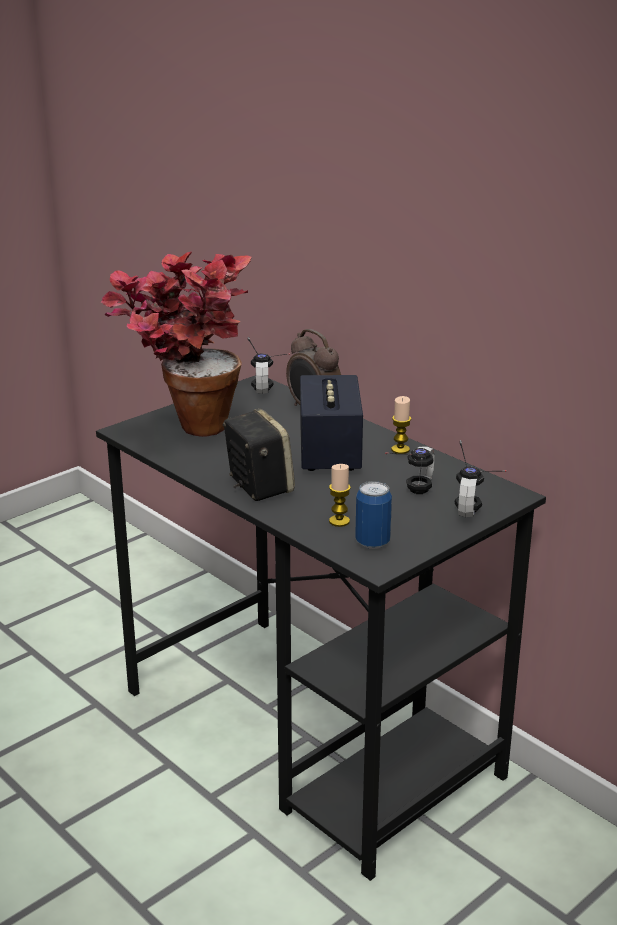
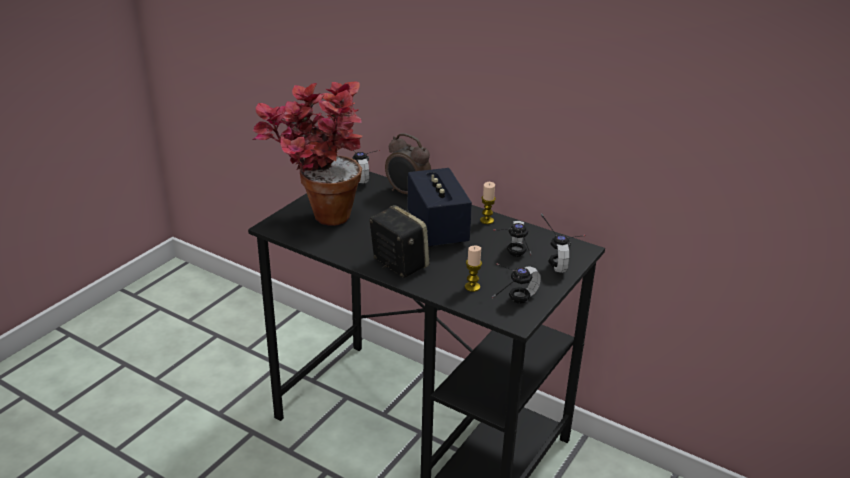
camera: 15 degrees left, 5 degrees up
(372, 542) = (504, 302): can -> headphones

